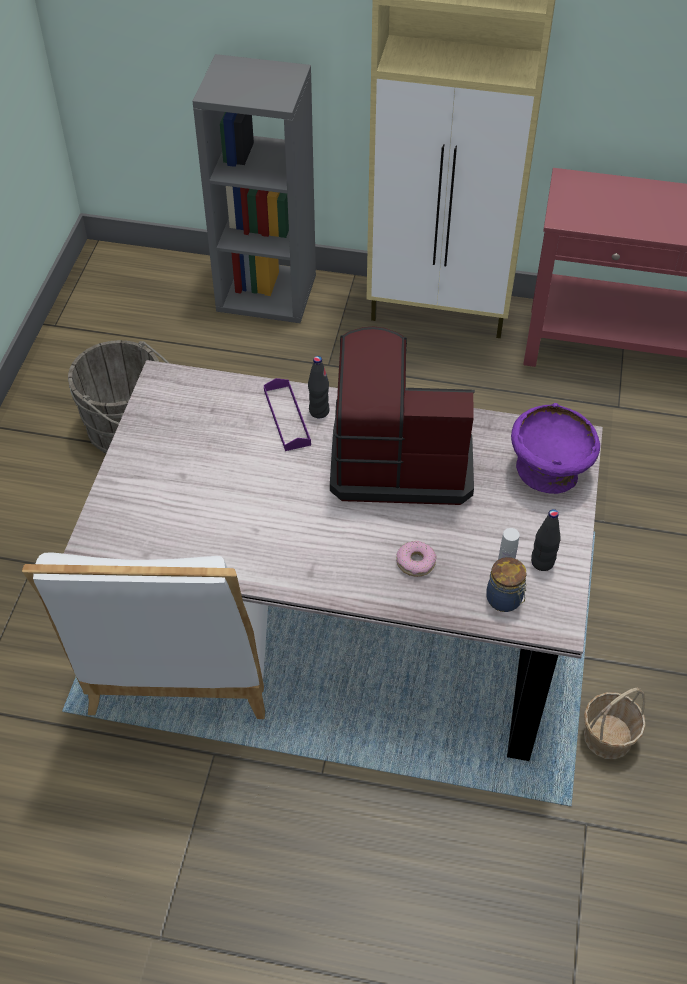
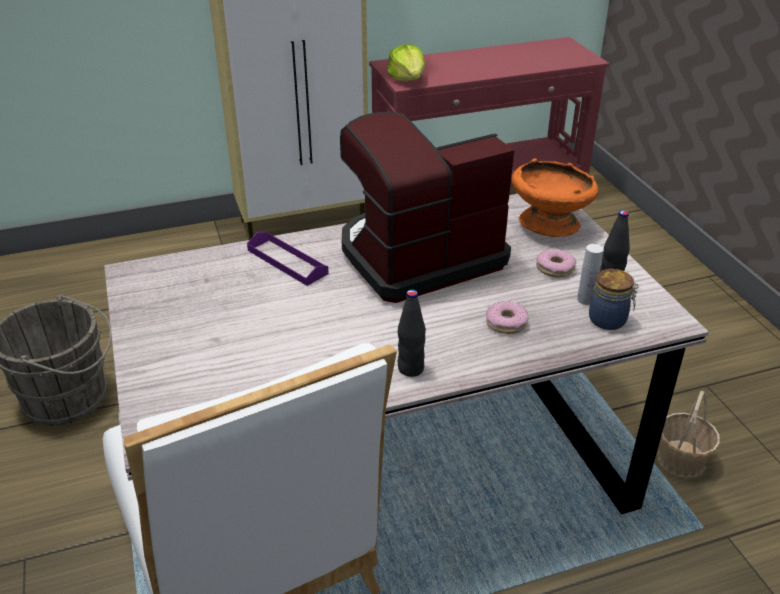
camera: 30 degrees left, 15 degrees down
(268, 292) = (144, 253): grey bookcase -> none
(319, 411) = (314, 248): black bottle -> black bottle (410, 368)
(508, 524) = (555, 268): none -> donut
(549, 470) = (548, 224): purple bowl -> orange bowl
(571, 213) = (408, 79): none -> lettuce

